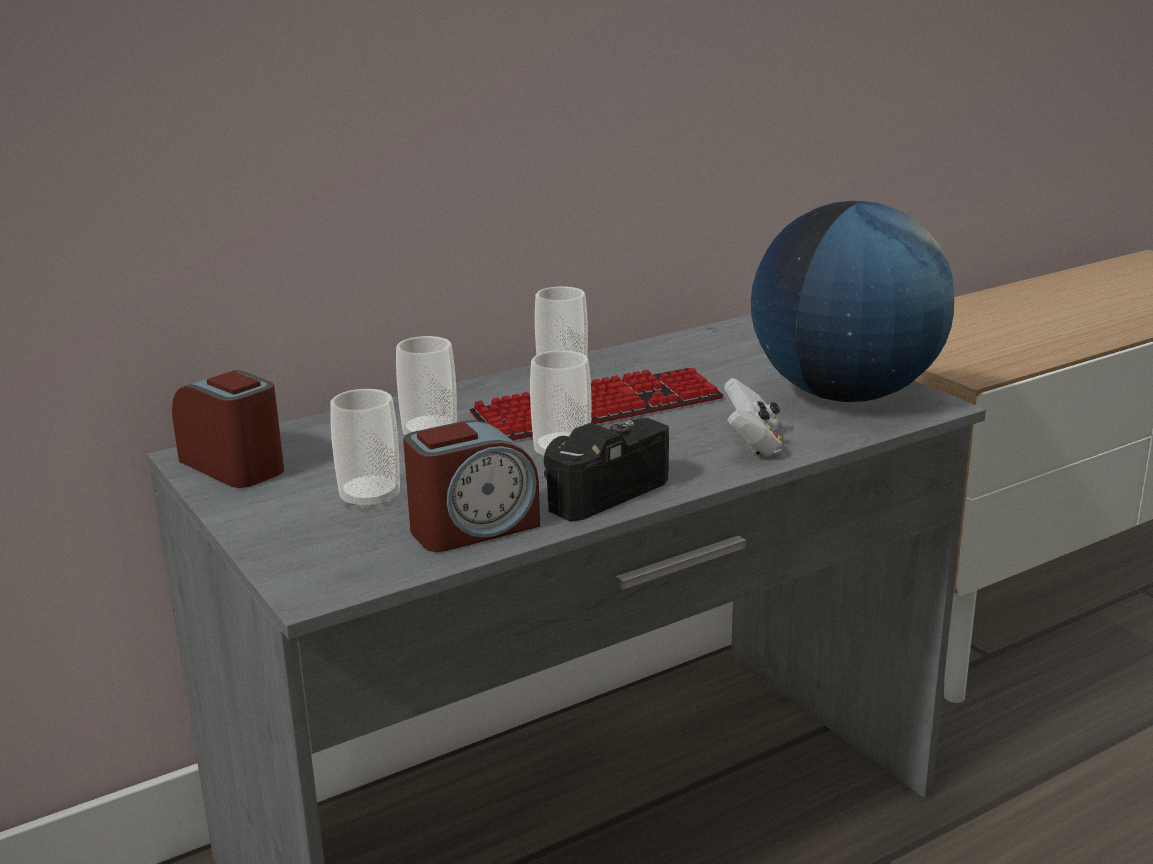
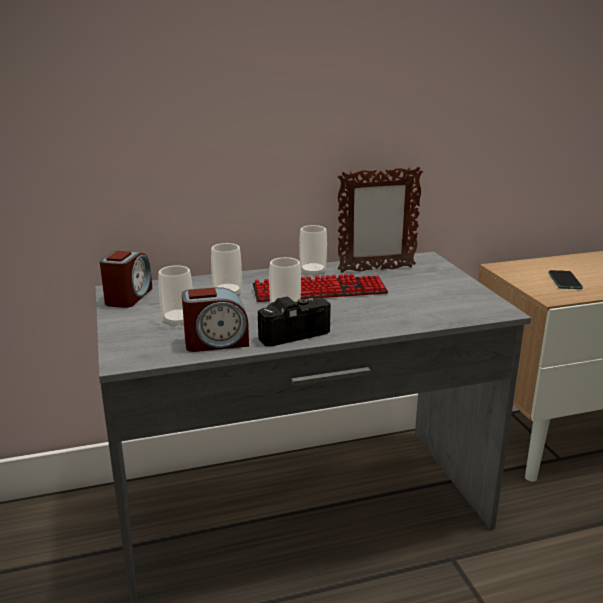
camera: 15 degrees right, 0 degrees up
(234, 466) = (128, 297): alarm clock -> alarm clock turned 45 degrees clockwise
(672, 359) = (376, 270): none -> picture frame
(752, 444) = (386, 319): white game controller -> none
(845, 395) = (455, 300): globe -> none
(977, 342) = (564, 281): none -> phone

